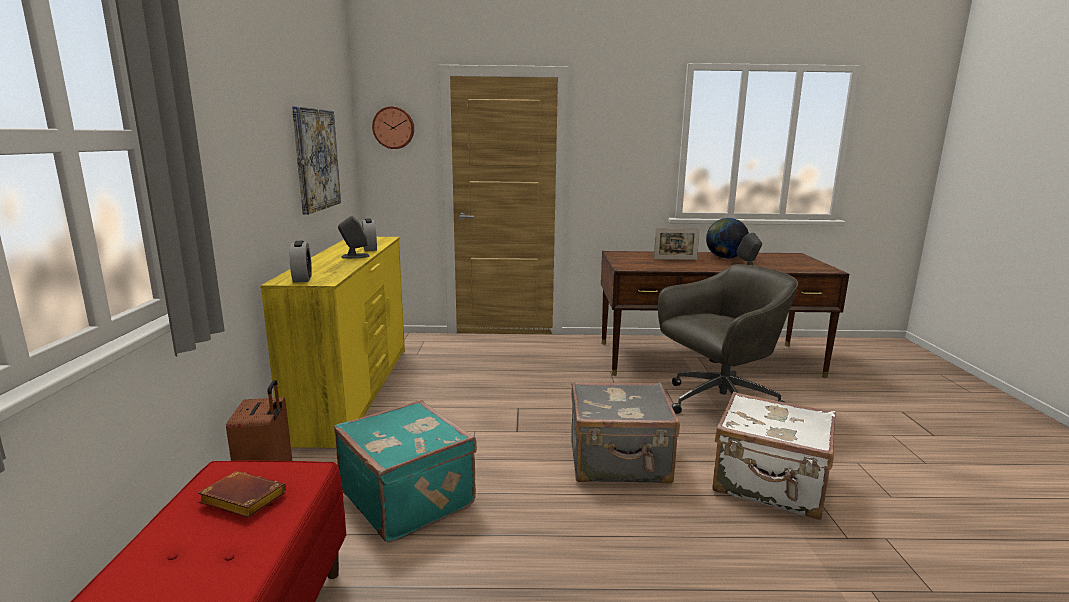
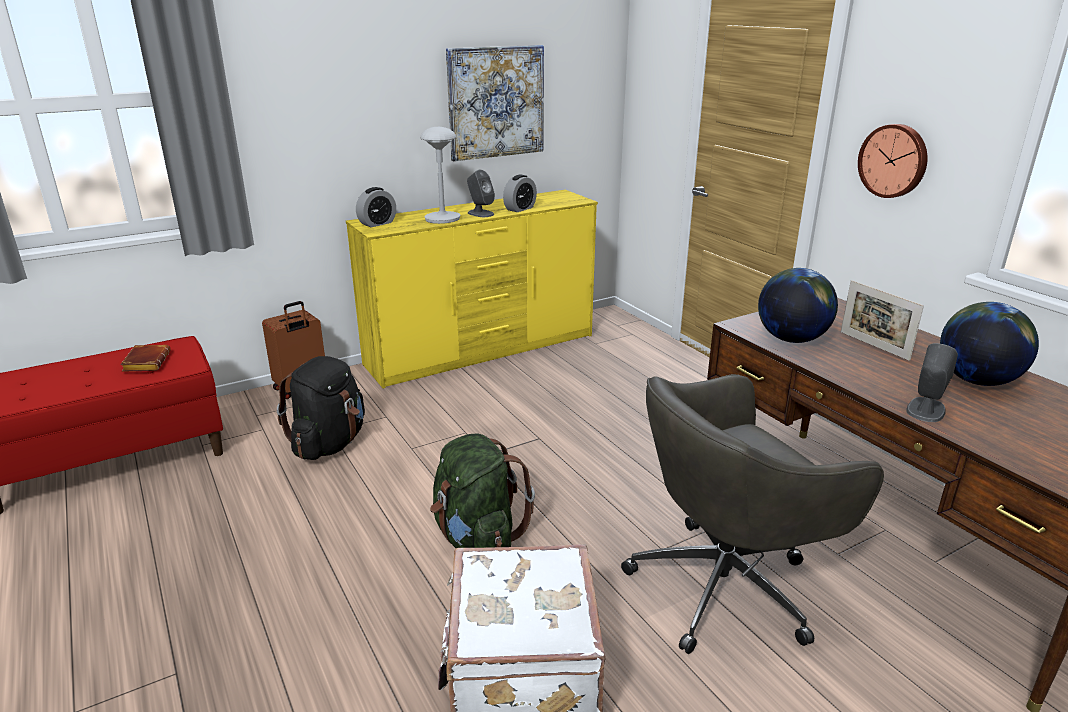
camera: 60 degrees right, 10 degrees up
(342, 264) = (442, 219): none -> grey table lamp
(393, 128) = (654, 61): wall clock -> wall clock (894, 160)
(409, 497) = (329, 444): turquoise suitcase -> black backpack
(619, 462) = (477, 538): grey suitcase -> green backpack
(652, 266) = (791, 339): none -> globe
(718, 403) = (726, 585): grey office chair -> grey office chair turned 120 degrees clockwise

